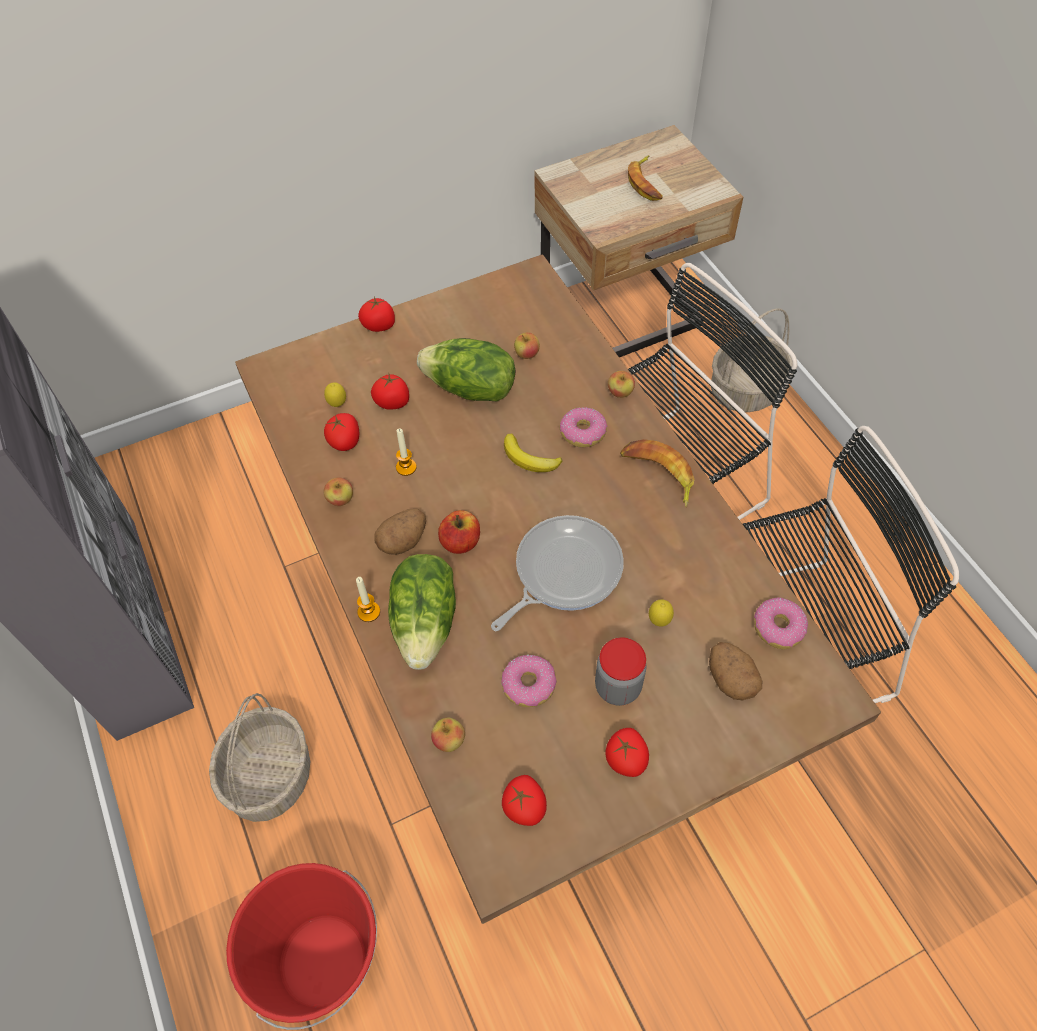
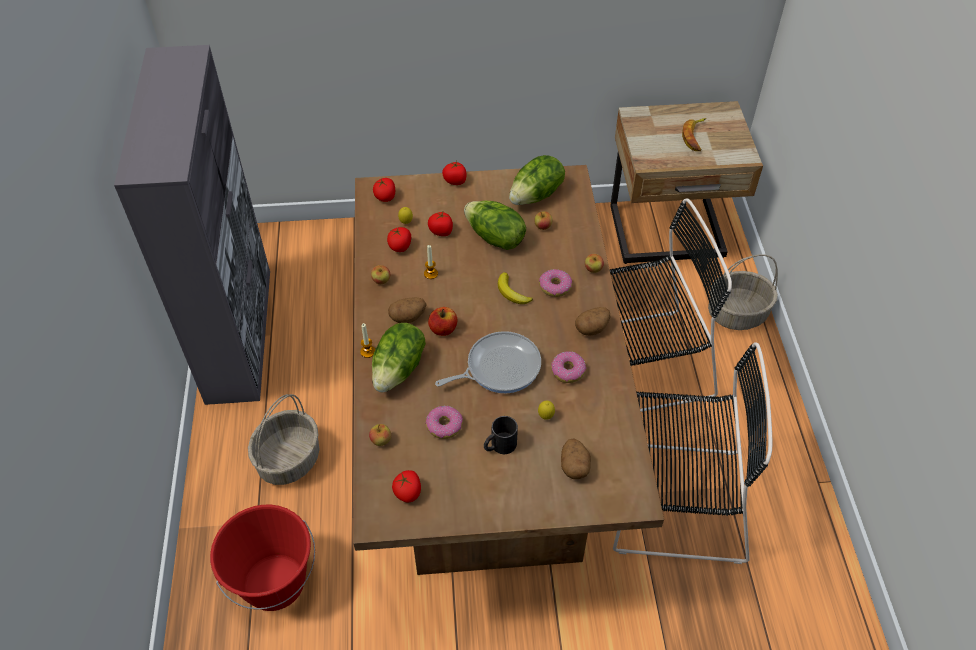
camera: 20 degrees right, 5 degrees down
(498, 314) = (537, 195): none -> lettuce
(617, 687) = (499, 446): jar -> black mug
(625, 758) = (483, 488): tomato -> tomato (385, 197)
(658, 474) = (592, 328): banana -> potato
(778, 627) = (622, 446): donut -> donut (567, 371)

